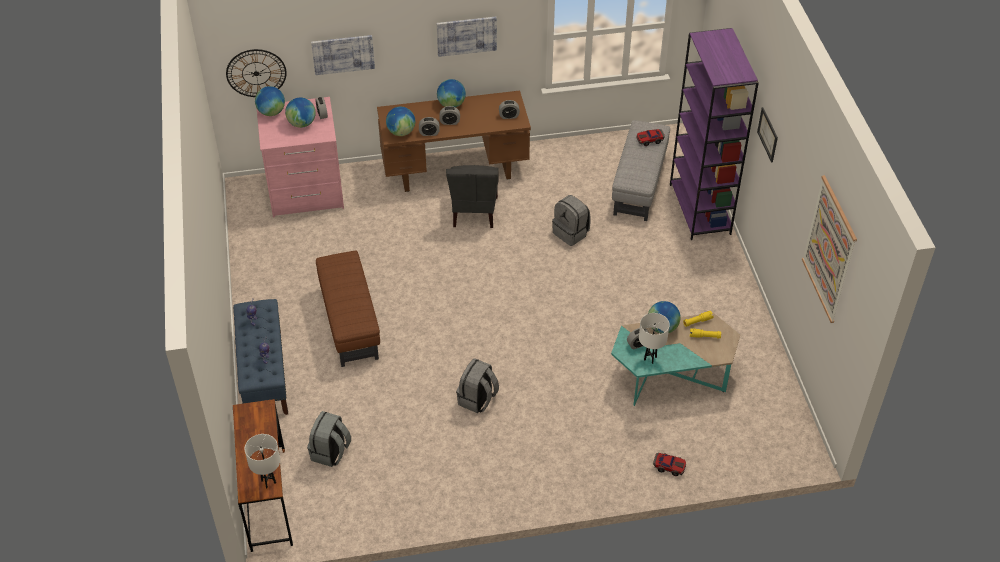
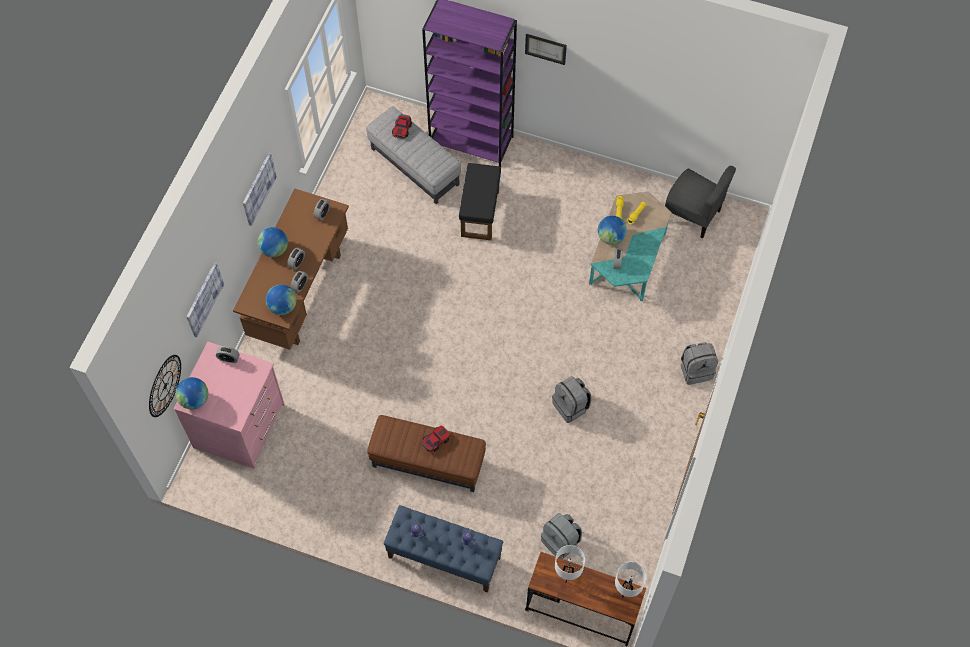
camera: 60 degrees left, 15 degrees up
(302, 123) = (230, 381): globe -> none
(474, 212) = (361, 304): grey chair -> grey chair (692, 215)
(571, 233) = (436, 245): grey backpack -> grey backpack (696, 370)
(629, 247) = (479, 212): none -> black ottoman
(650, 358) = (635, 263): white table lamp -> white table lamp (567, 576)
(669, 466) = (710, 310): toy car -> toy car (435, 440)
(829, 249) = (700, 85): picture -> none

